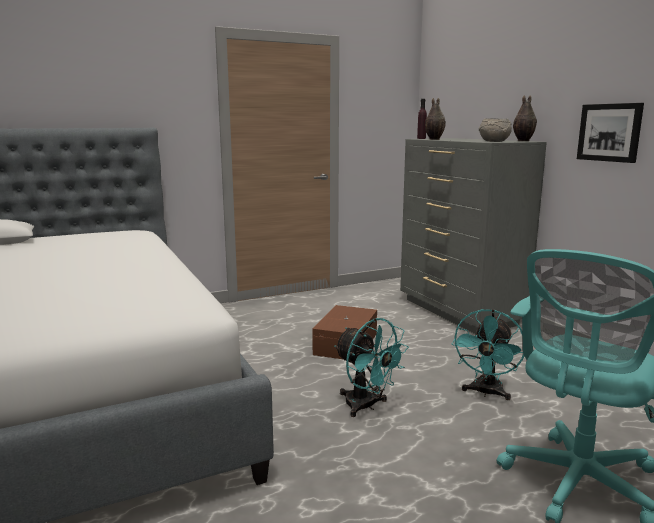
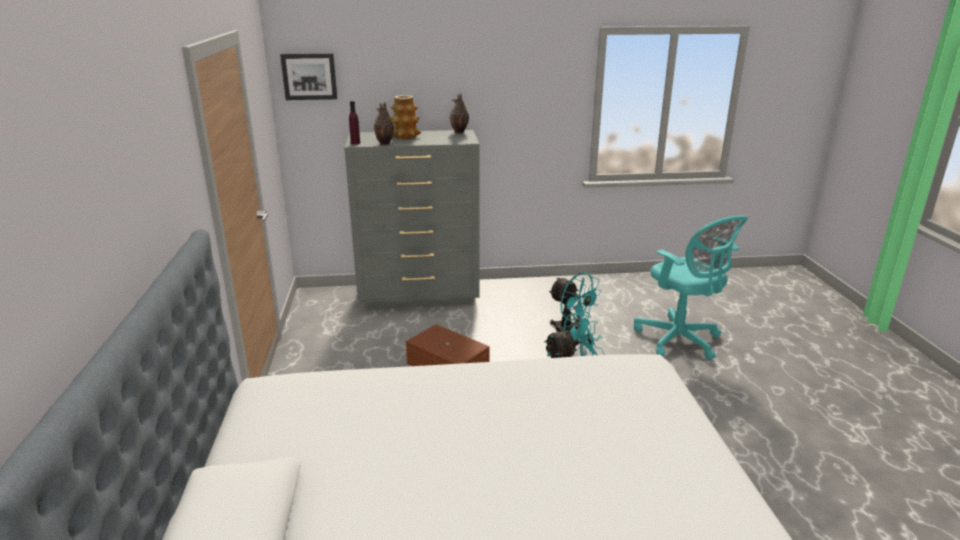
camera: 70 degrees left, 10 degrees up
(470, 139) = (405, 136): none -> vase
(494, 141) = (463, 140): grey bowl -> none
(609, 132) = (529, 119): picture -> picture (309, 76)

